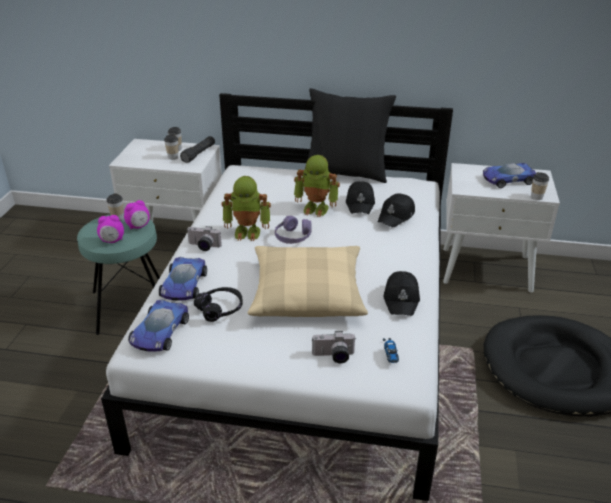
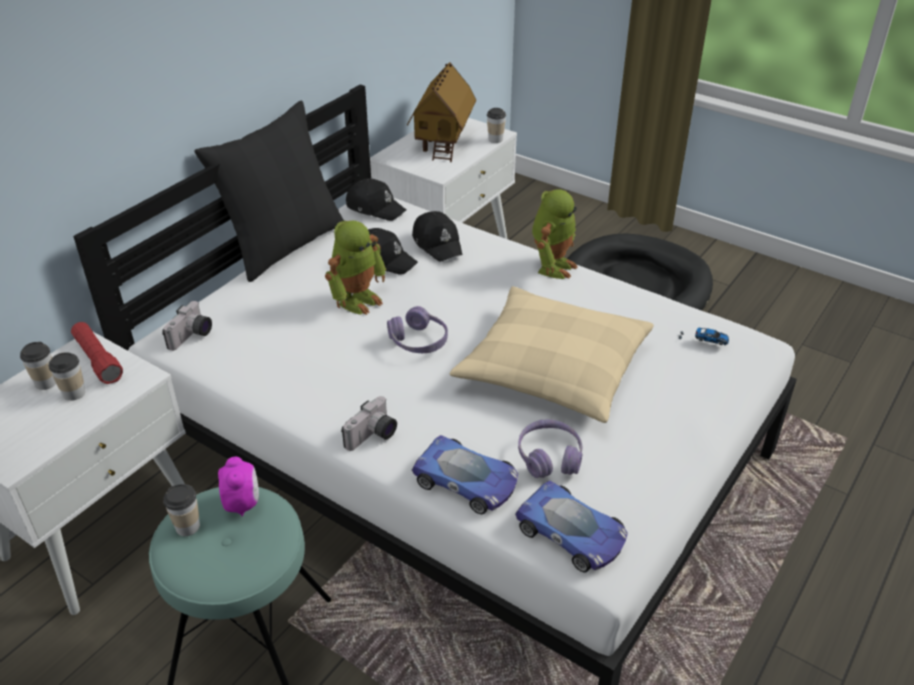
camera: 65 degrees left, 5 degrees up
(112, 241) = (263, 548): alarm clock -> none
(199, 154) = (98, 360): black flashlight -> red flashlight
(220, 309) = (549, 457): black headphones -> purple headphones
(248, 232) = (368, 380): toy robot -> toy robot (552, 266)
(333, 357) = (692, 385): camera -> camera (192, 337)
(402, 299) = (609, 300): black cap -> black cap (375, 207)
(507, 179) = (443, 141): toy car -> toy house

